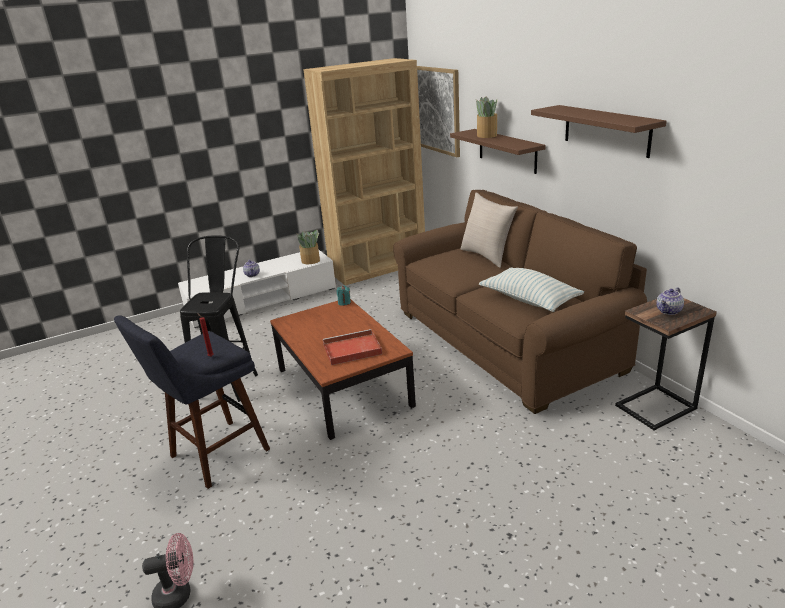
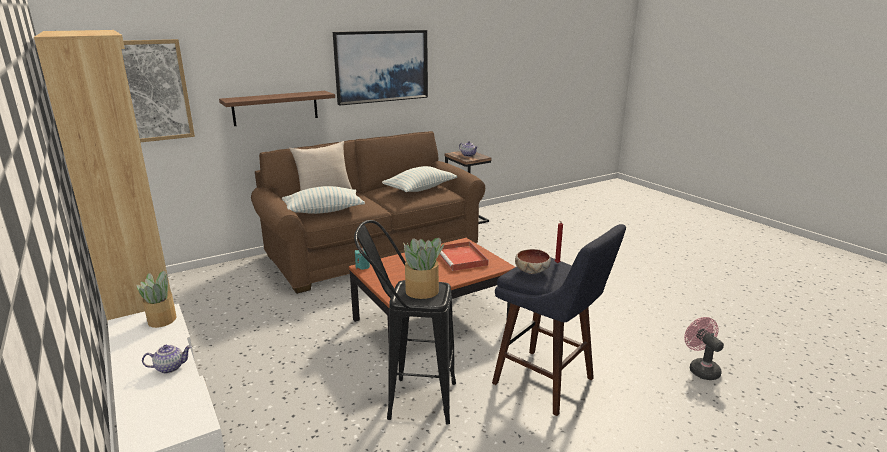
camera: 95 degrees left, 5 degrees down
(202, 342) = (532, 271): none -> bowl
(442, 261) = (323, 211): none -> pillow
(486, 135) = (262, 96): potted plant -> potted plant (422, 291)
(606, 130) = (381, 66): brown shelf -> picture

